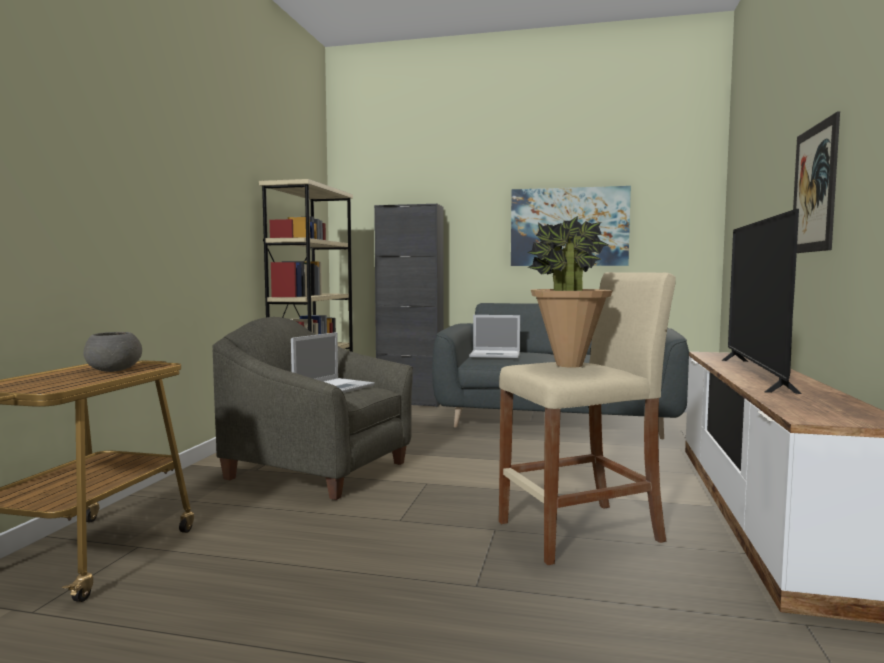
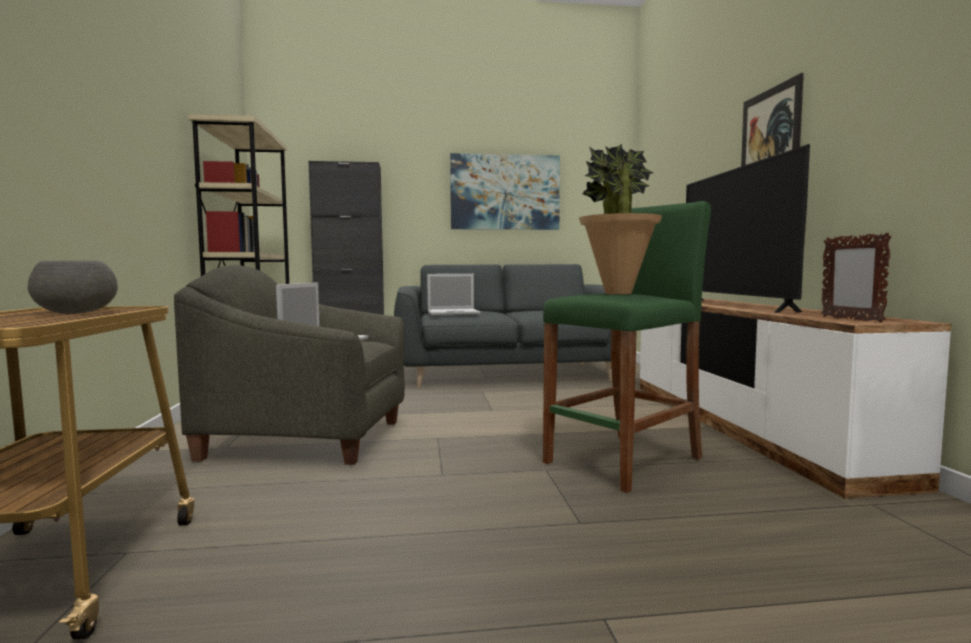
camera: 20 degrees left, 0 degrees up
(580, 532) = (624, 460): beige stool -> green stool
(817, 413) = (851, 319): none -> picture frame

